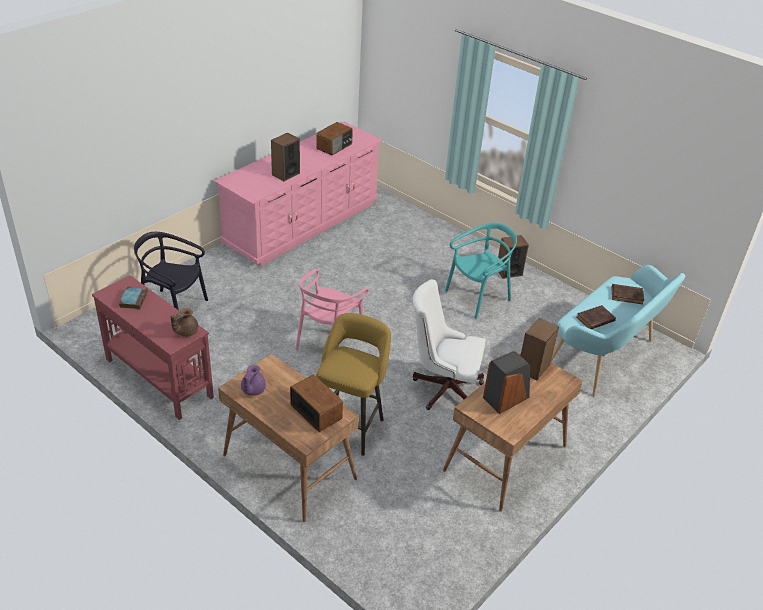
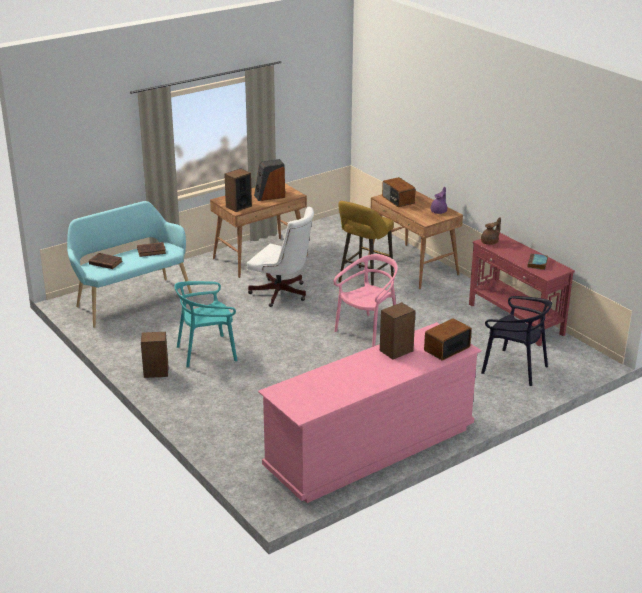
camera: 165 degrees left, 10 degrees down
(335, 146) = (326, 383): radio -> radio (446, 348)

